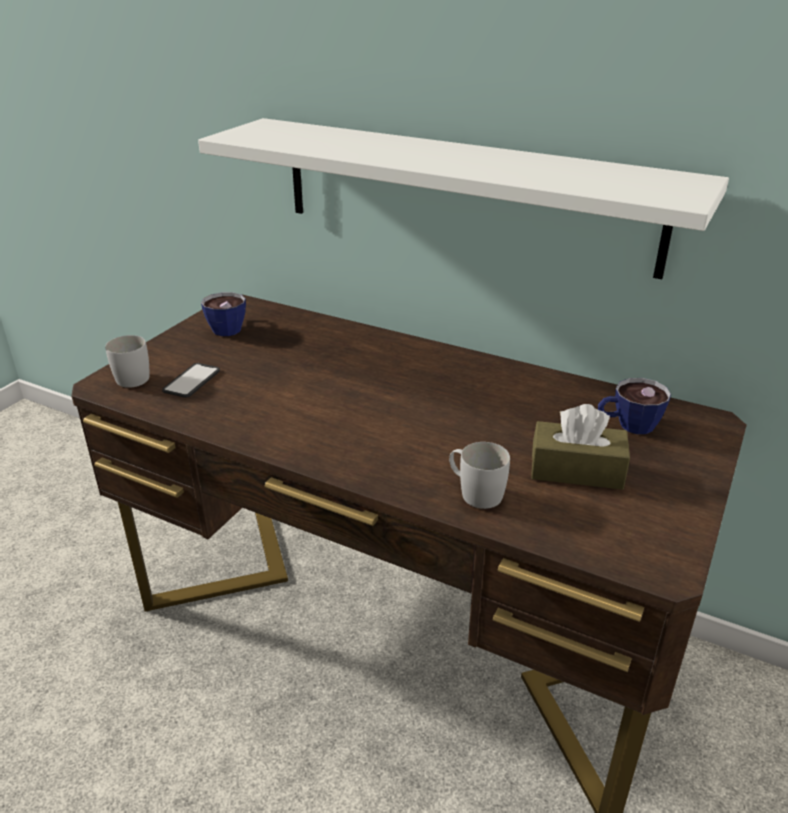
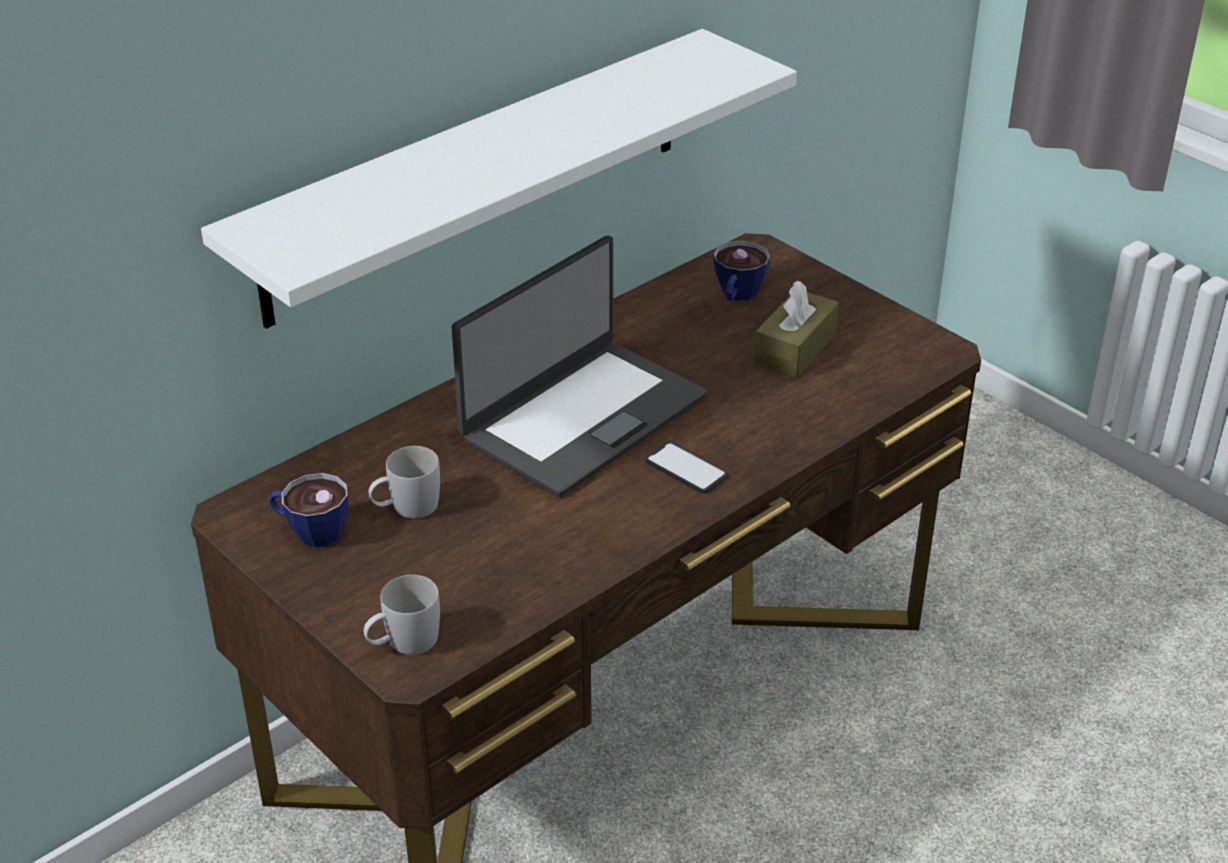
camera: 70 degrees left, 5 degrees up
(192, 381) = (454, 582): phone -> phone (686, 468)
(401, 389) = (582, 416): none -> laptop
(474, 492) = (801, 417): white mug -> white mug (406, 508)

